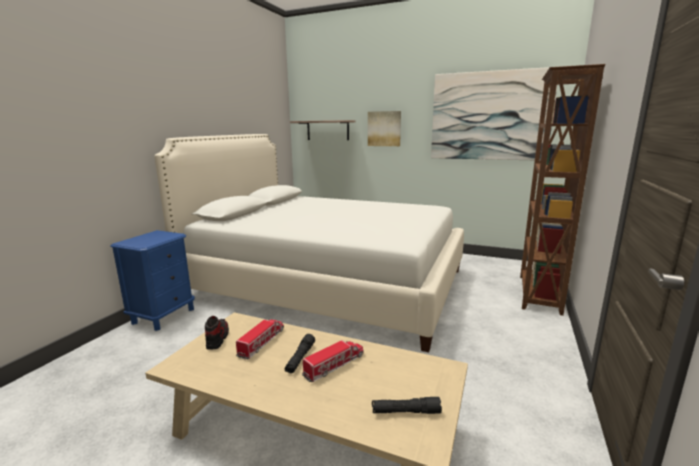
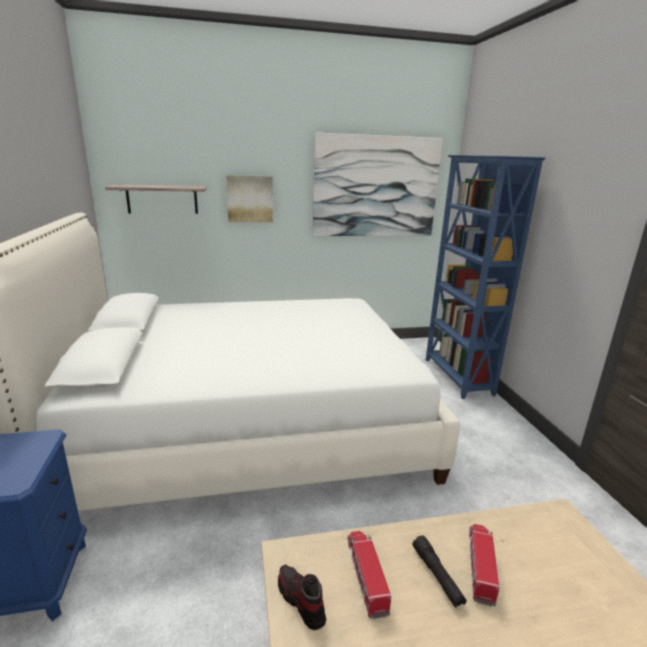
camera: 35 degrees left, 5 degrees up
(405, 412) = (602, 589): black flashlight -> none
(538, 294) = (457, 377): brown bookcase -> blue bookcase

